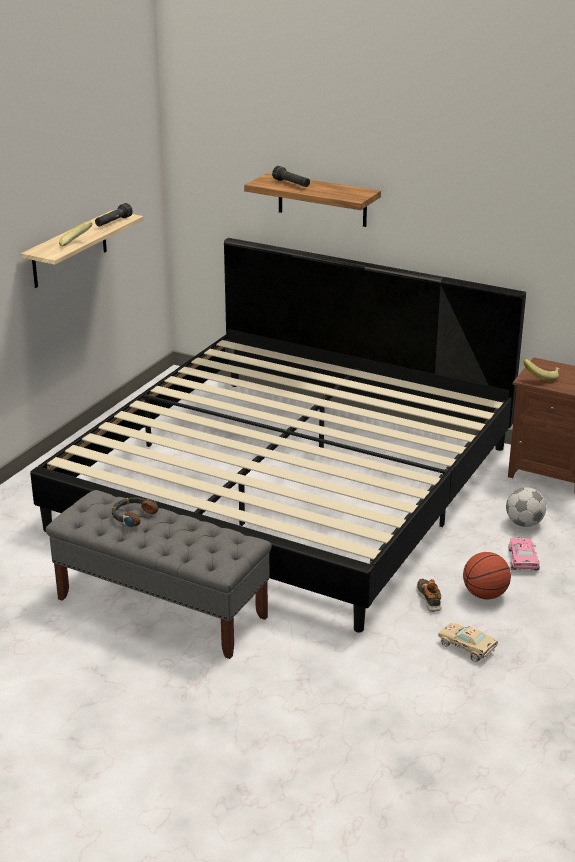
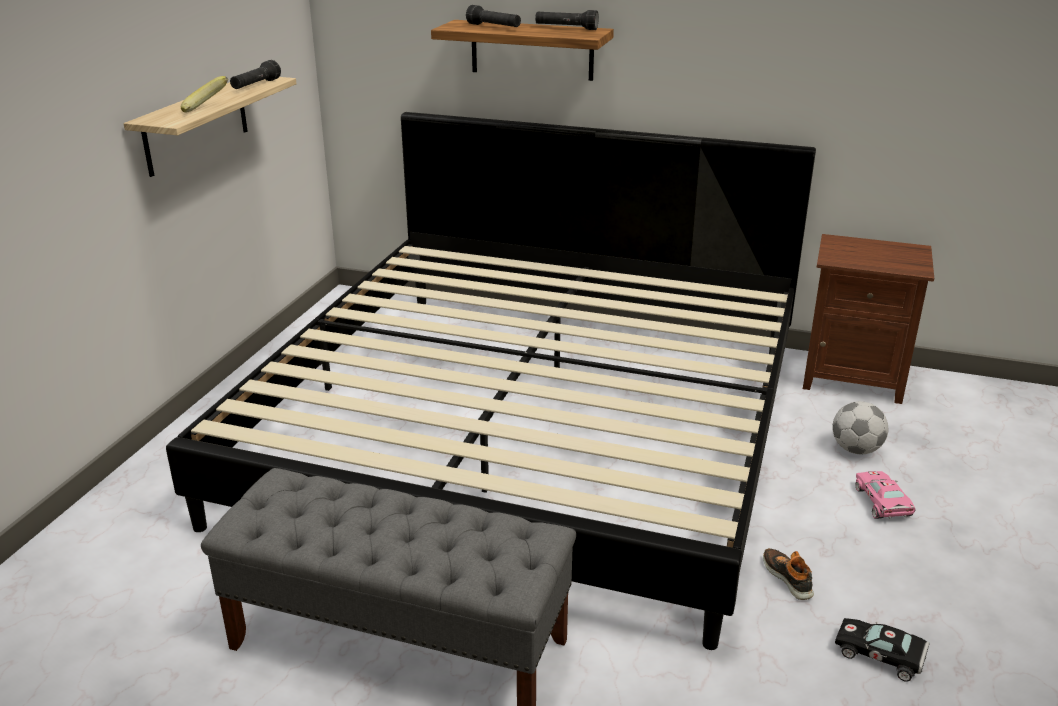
camera: 10 degrees left, 0 degrees up
(133, 515) = (344, 507): headphones -> none
(345, 188) = (566, 28): none -> black flashlight
(468, 648) = (883, 656): beige toy car -> black toy car
(485, 594) = (860, 562): basketball -> none
(541, 377) = (848, 256): banana -> none

